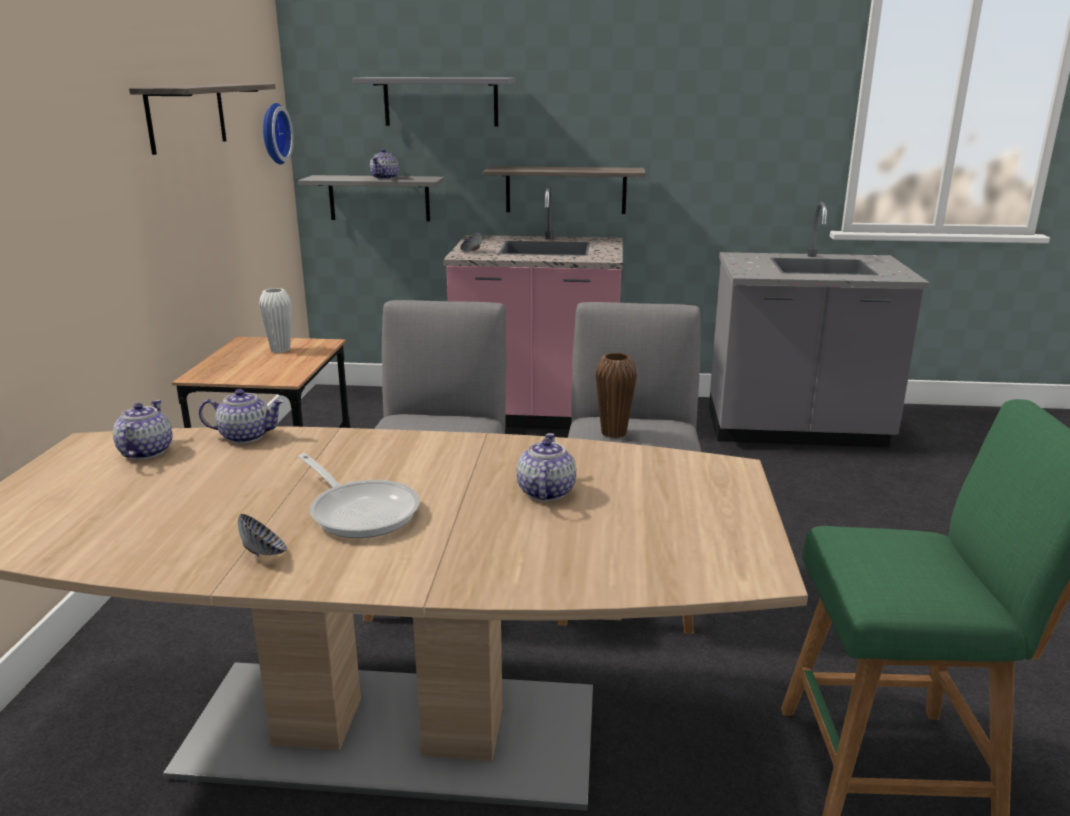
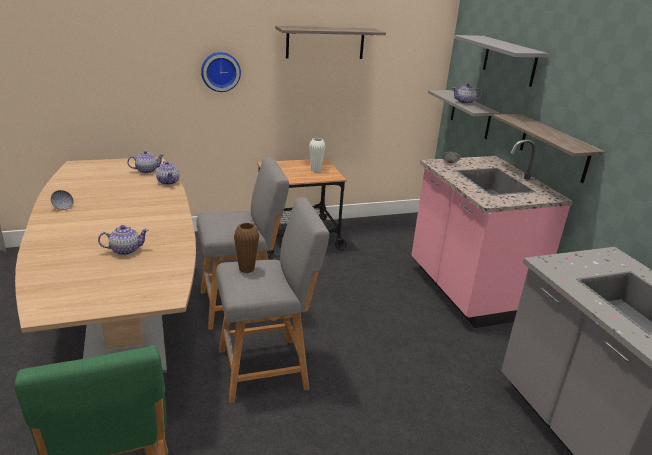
camera: 65 degrees right, 5 degrees up
(272, 133) = (423, 60): wall clock -> wall clock (220, 71)
(361, 511) = (99, 216): frying pan -> none

